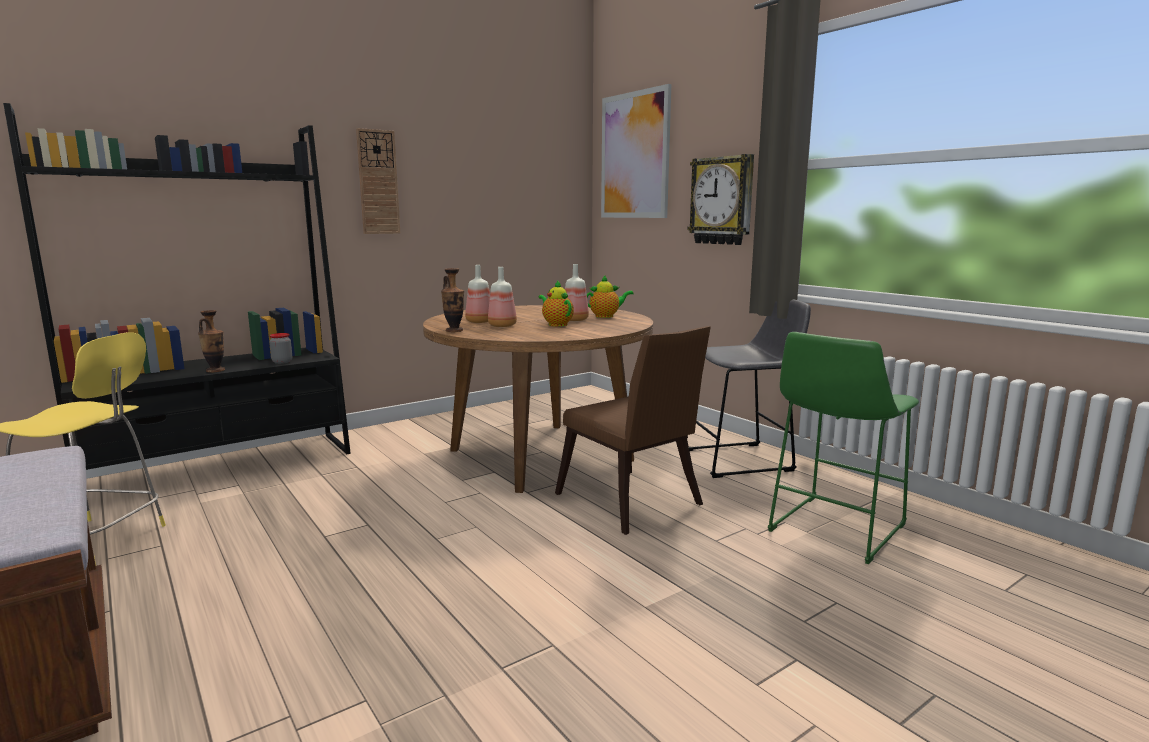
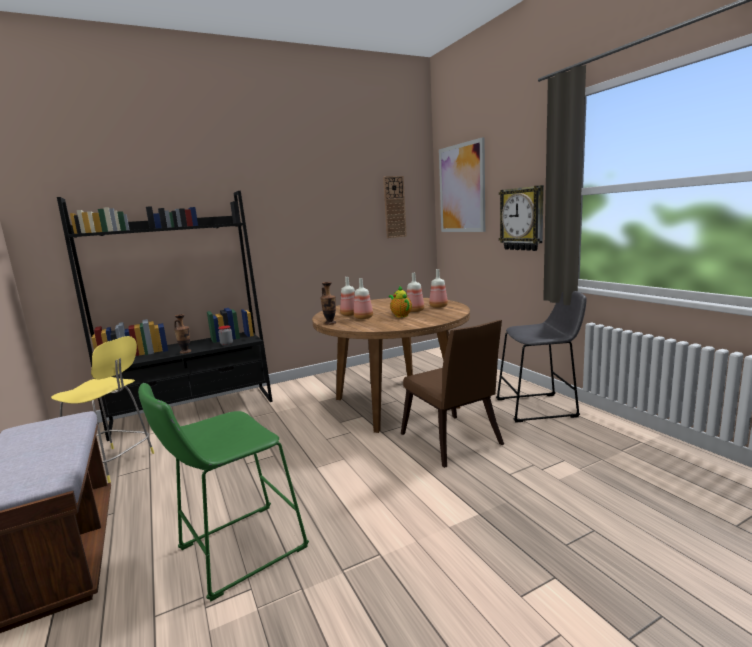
camera: 10 degrees right, 0 degrees up
(378, 182) = (286, 221): wall clock -> wall clock (394, 207)
(606, 316) = (438, 307): teapot -> bottle
(833, 530) = (601, 468): green stool -> green stool (236, 551)

